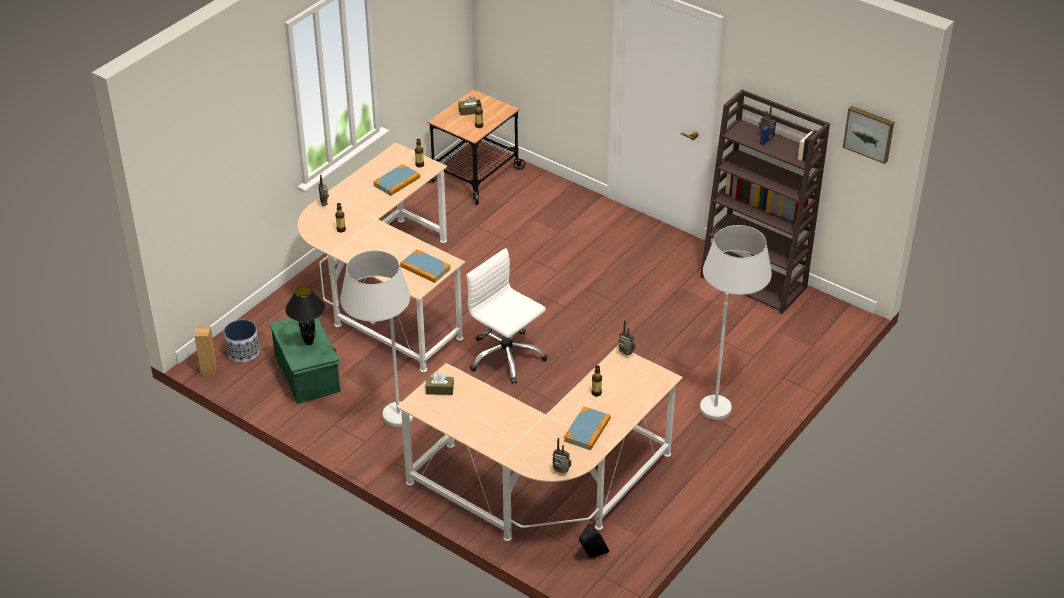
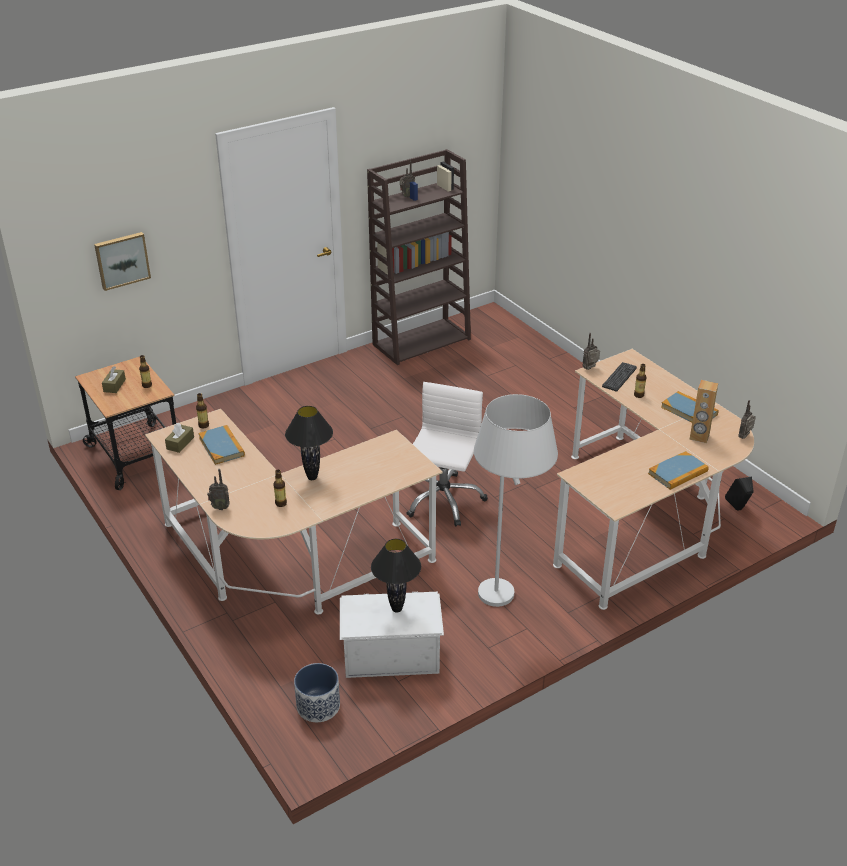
camera: 70 degrees left, 5 degrees down
(209, 370) = (335, 747): brown speaker -> brown speaker (699, 437)
(308, 373) = (390, 653): green storage box -> white storage box
(378, 236) = (312, 478): none -> black table lamp
(425, 268) = (392, 456): book -> book (678, 473)
(439, 389) = (599, 485): brown tissue box -> brown tissue box (180, 443)
(506, 357) = (442, 499): white office chair -> white office chair turned 135 degrees clockwise
(621, 376) = (619, 377): none -> keyboard
(723, 398) = (561, 392): white floor lamp -> none
(869, 133) = (475, 138): picture -> picture (122, 260)

